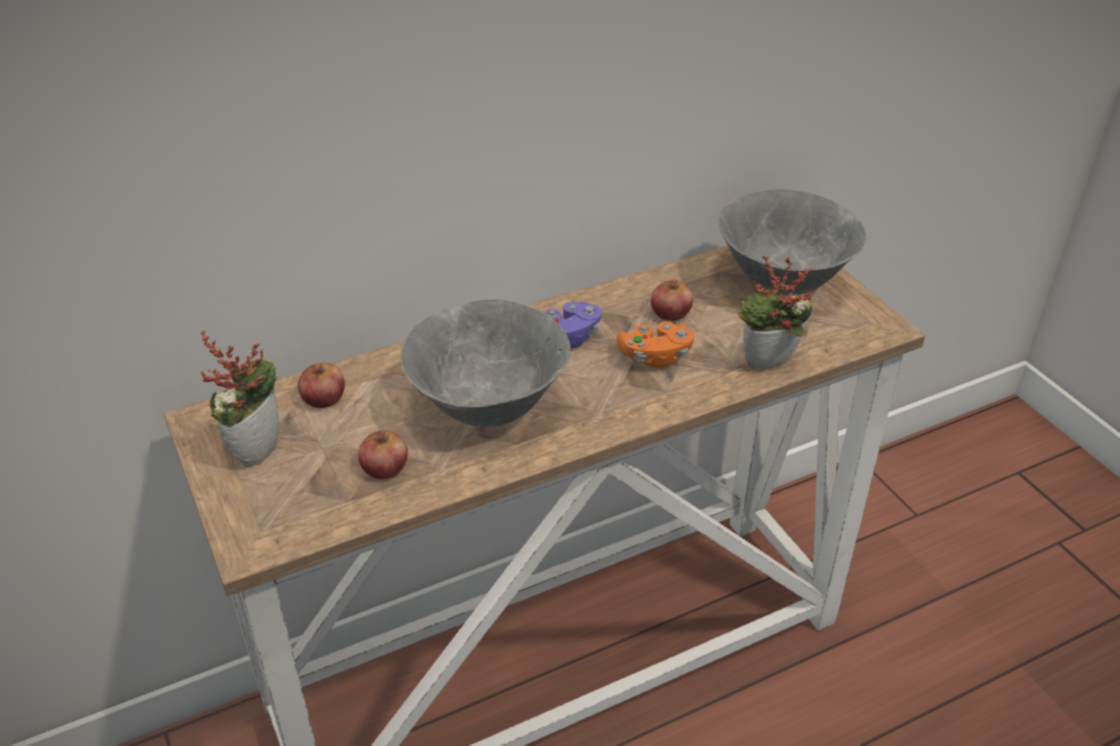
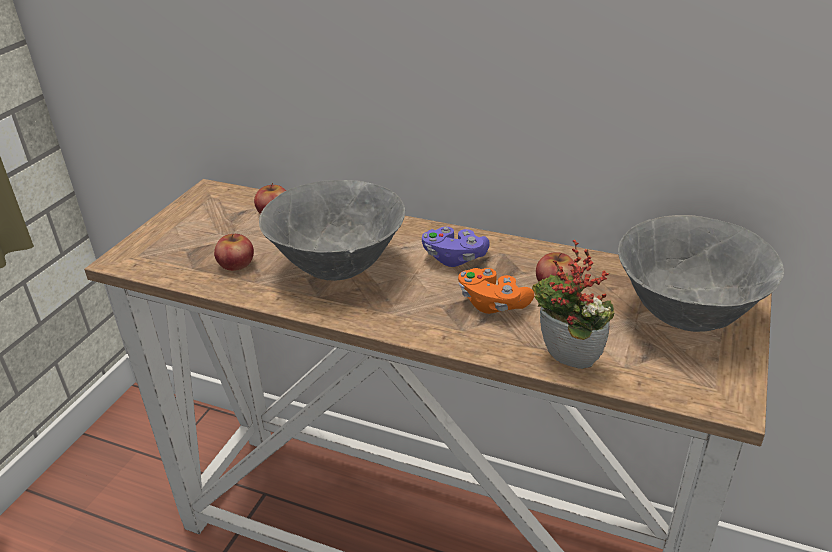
camera: 50 degrees right, 5 degrees down
(255, 448) = (204, 217): potted plant -> none

